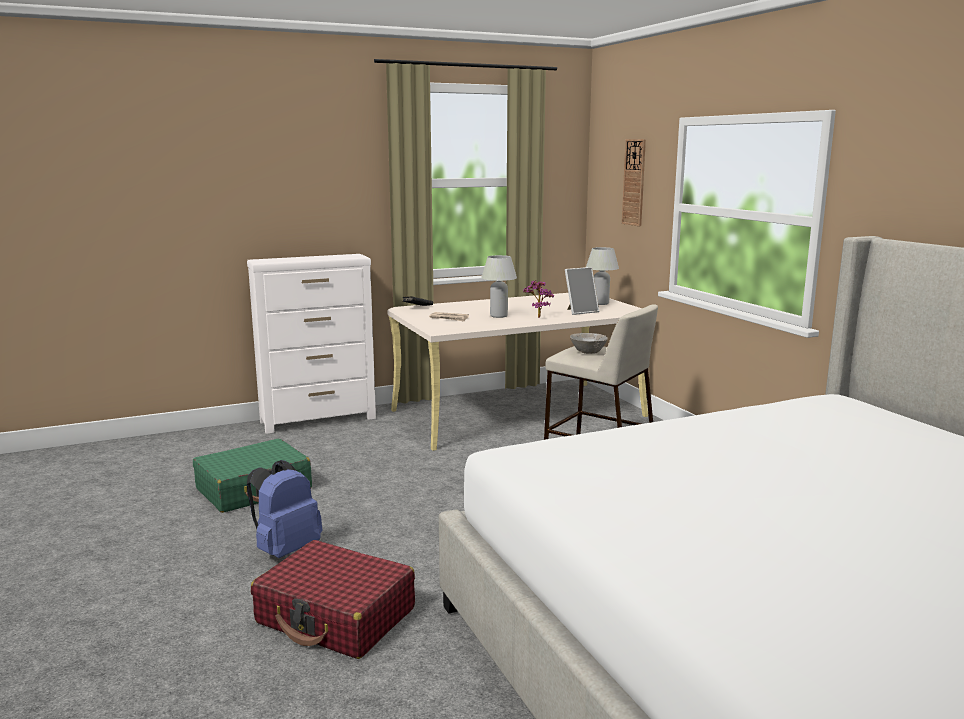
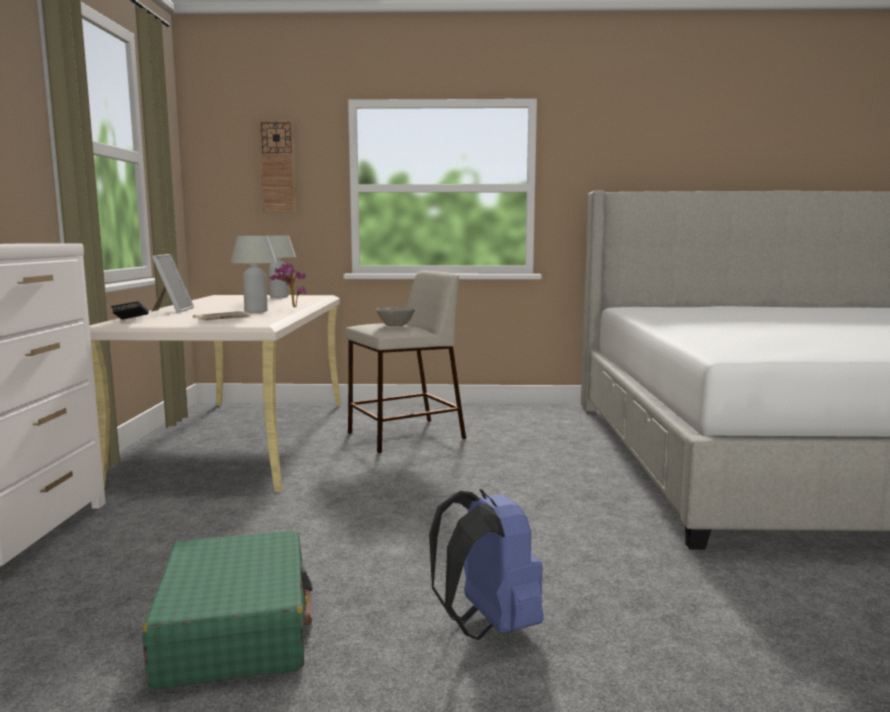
camera: 65 degrees left, 5 degrees down
(336, 616) = (693, 613): red suitcase -> none
(580, 311) = (298, 301): picture frame -> picture frame (172, 310)

